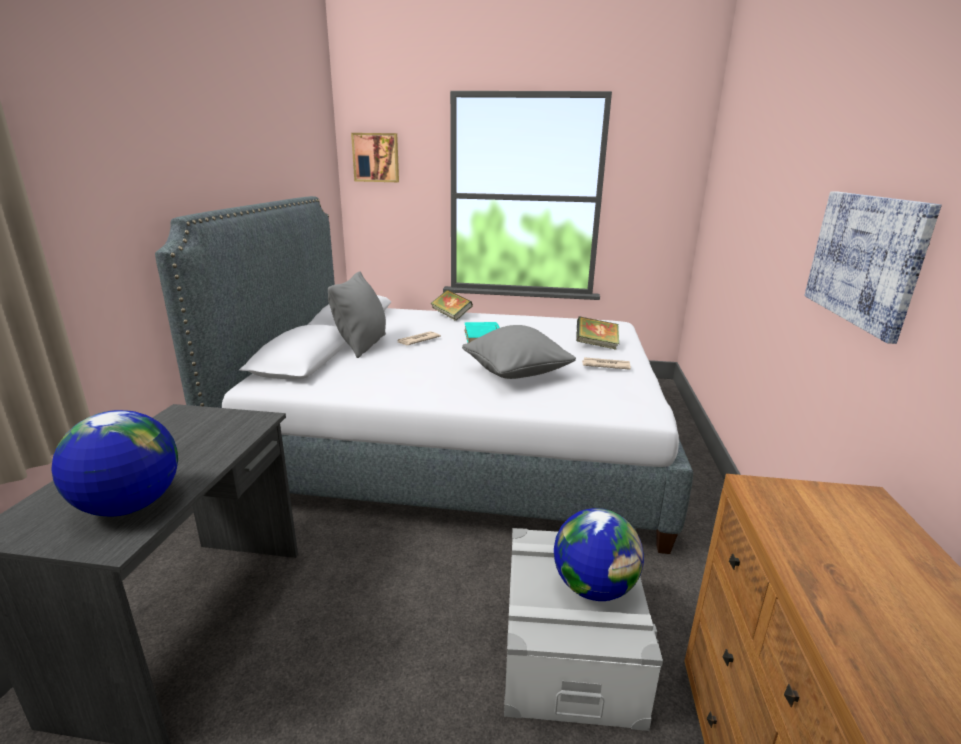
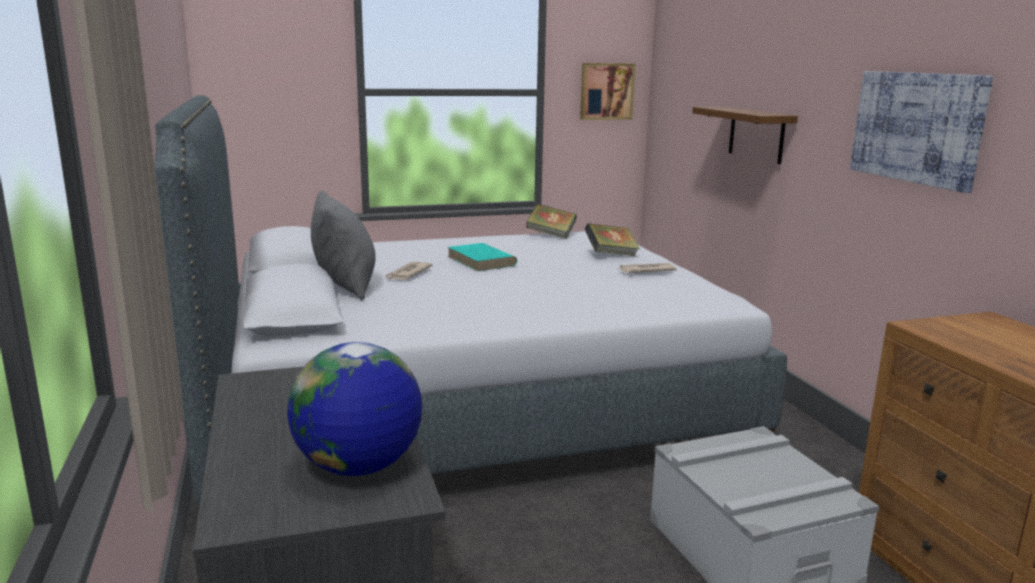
camera: 25 degrees left, 5 degrees down
(376, 157) = (248, 43): picture -> picture (606, 91)
(451, 316) = (408, 245): book -> book (551, 235)
(516, 375) = (570, 291): grey pillow -> none
(594, 587) = (776, 471): globe -> none
(754, 249) = (756, 134): none -> brown shelf

